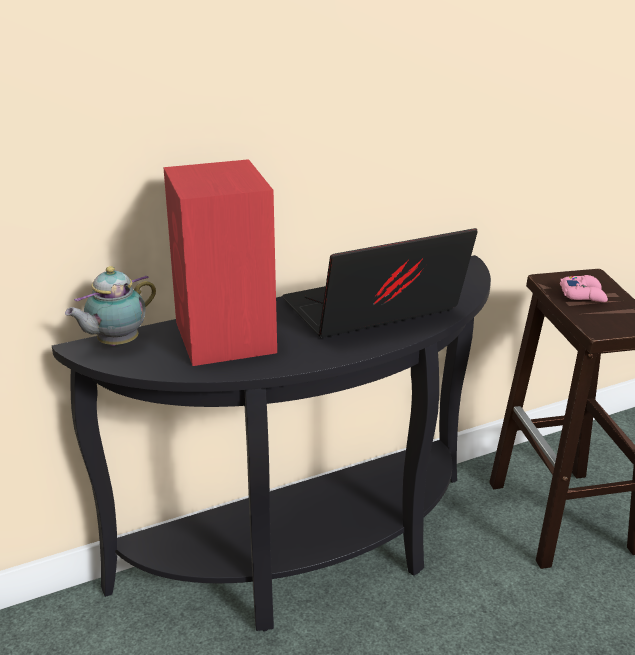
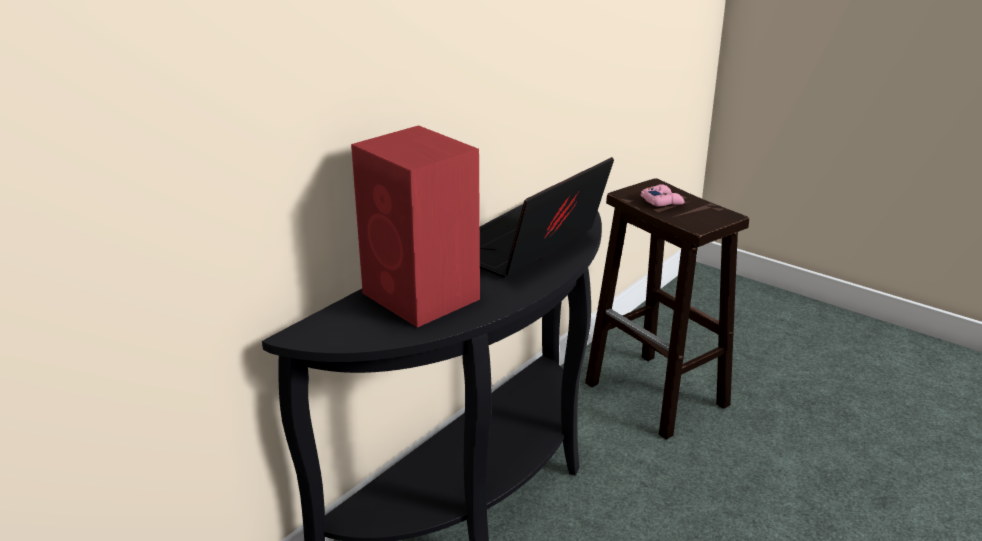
camera: 25 degrees left, 0 degrees up
(115, 344) = (325, 325): teapot -> none

